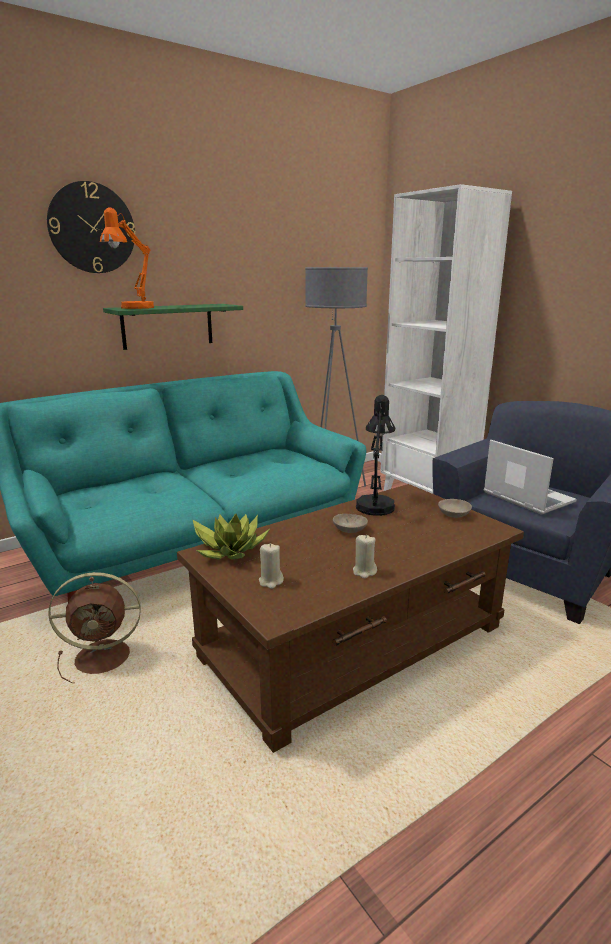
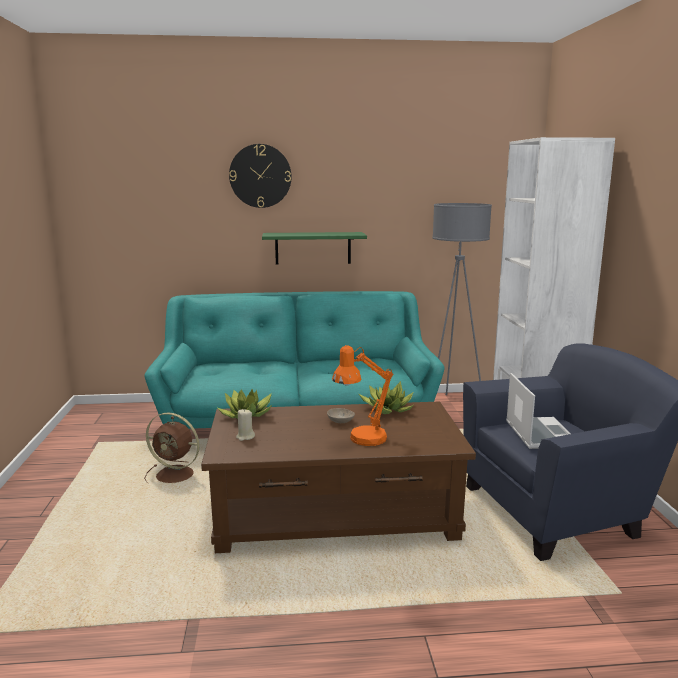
camera: 30 degrees right, 5 degrees down
(132, 308) = (278, 234): orange table lamp -> orange table lamp (362, 440)
(364, 571) = (309, 446): beige candle -> none
(375, 504) = (387, 409): black table lamp -> potted plant
(453, 514) = (437, 429): beige bowl -> none

